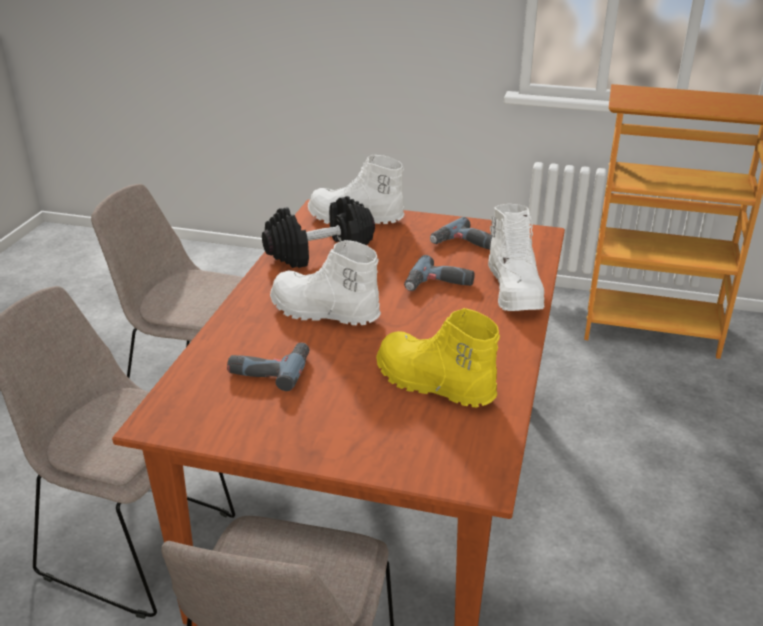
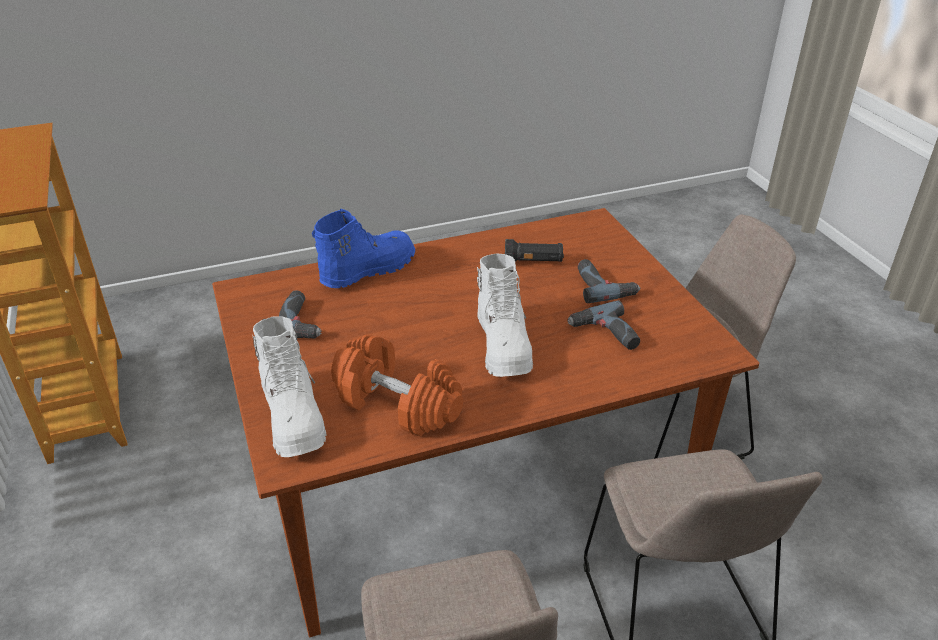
camera: 125 degrees left, 5 degrees up
(320, 252) = (398, 404): black dumbbell -> orange dumbbell
(433, 384) = (533, 262): yellow boot -> black flashlight
(439, 285) = (394, 307): power drill -> power drill (603, 286)
(514, 290) = (367, 270): white boot -> blue boot

